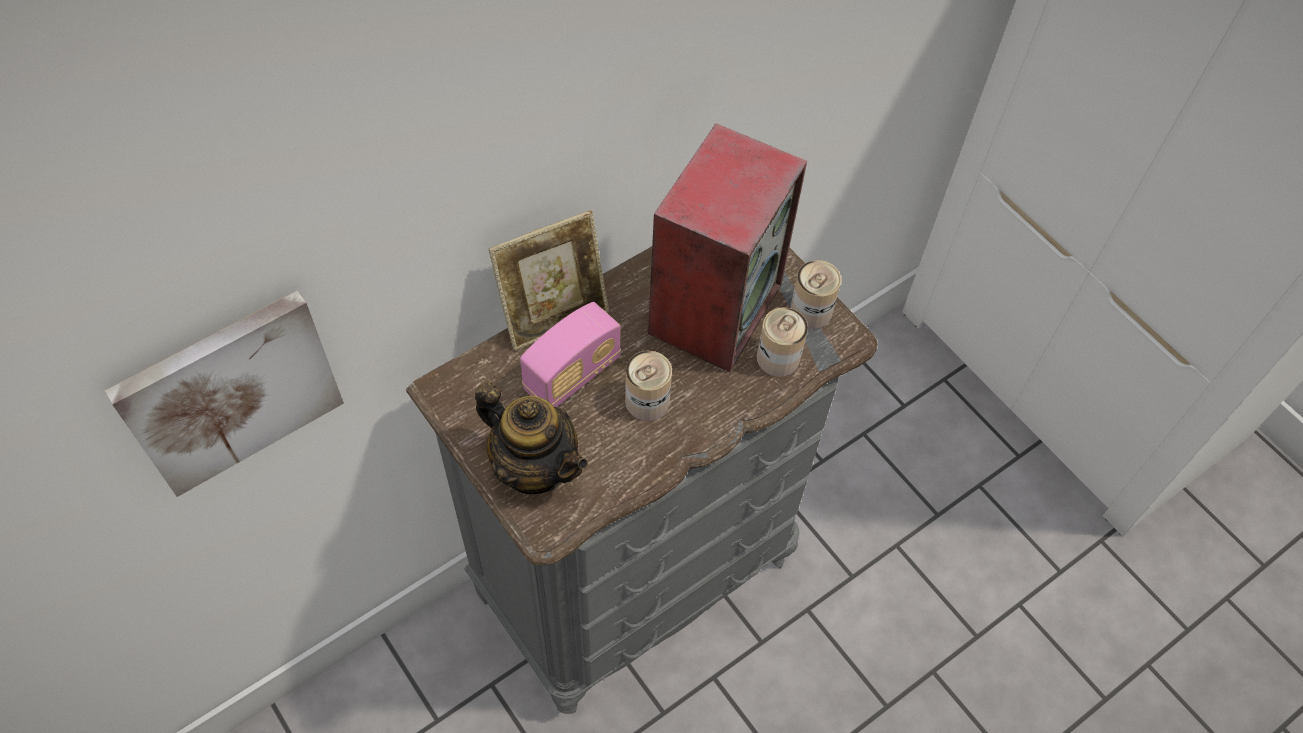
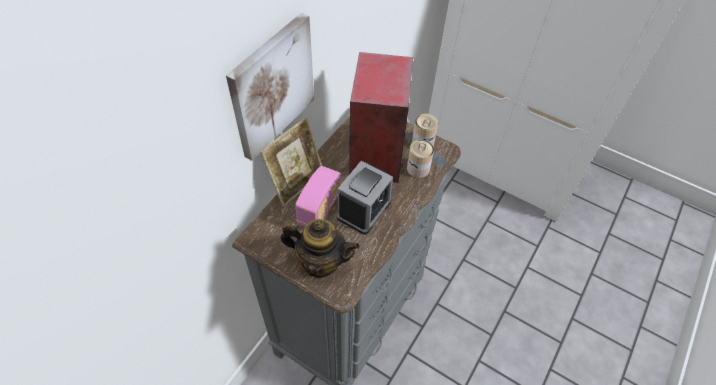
camera: 20 degrees left, 5 degrees down
(231, 391) = (140, 272): picture -> picture (271, 87)
(647, 401) = (364, 209): can -> alarm clock

